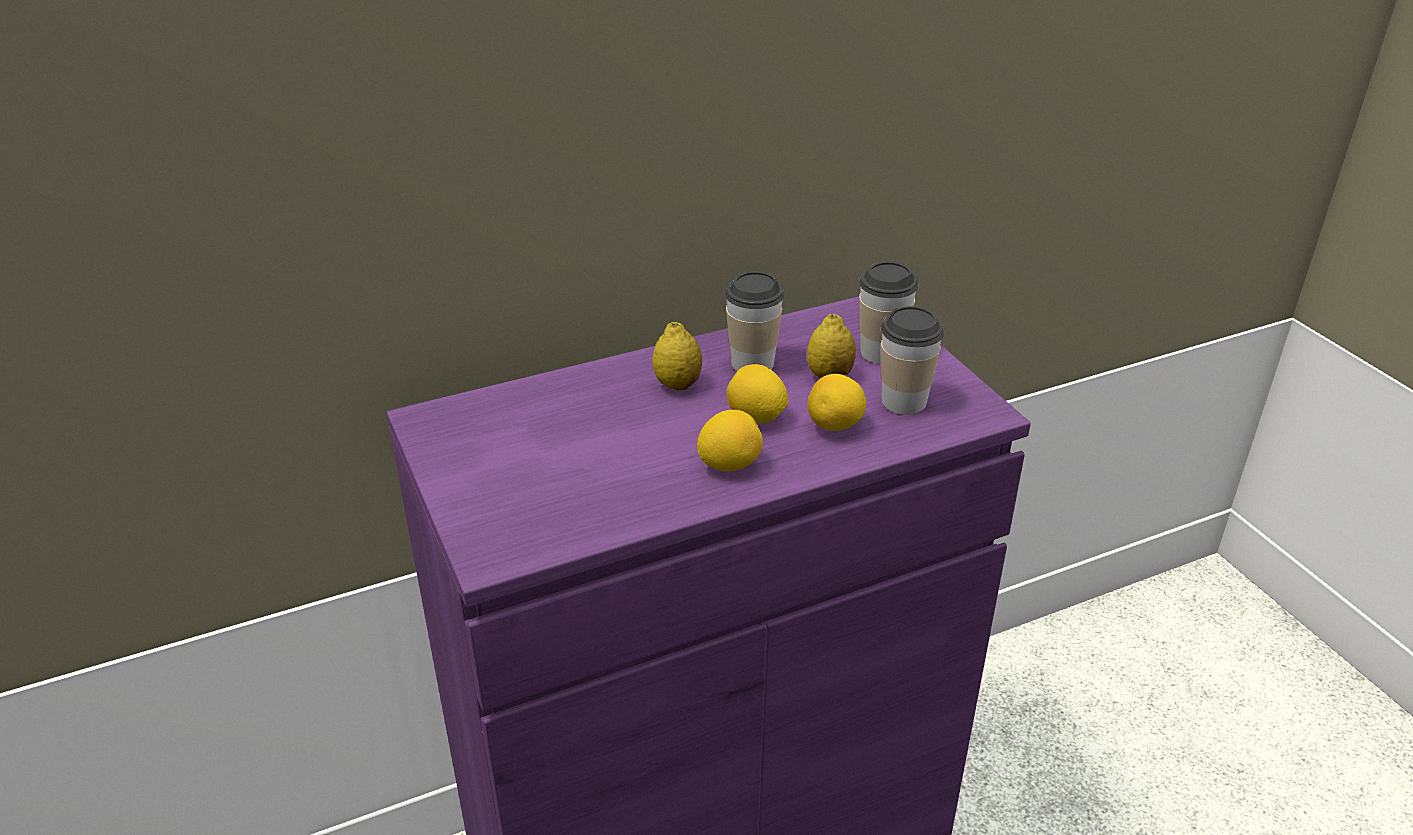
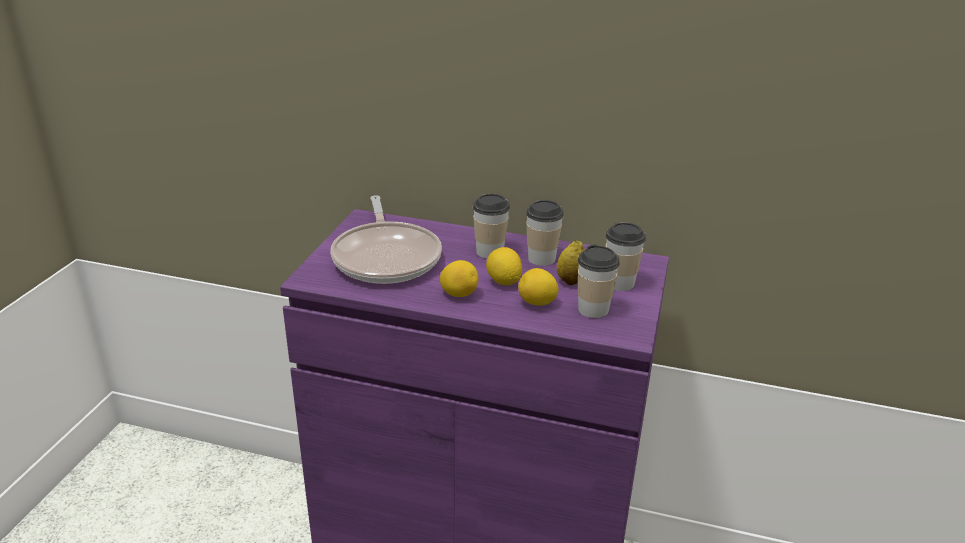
camera: 40 degrees right, 5 degrees down
(554, 462) = (386, 257): none -> frying pan
(677, 384) = (490, 252): lemon -> cup

